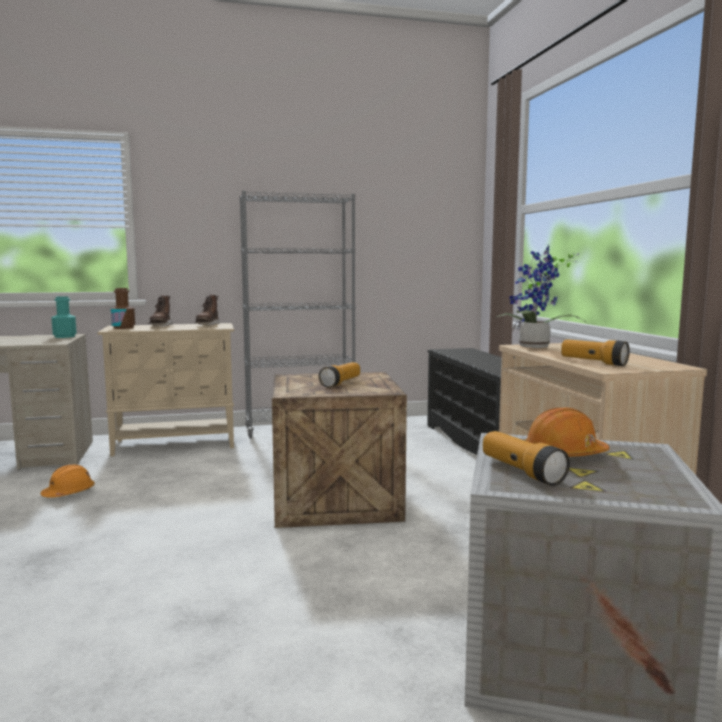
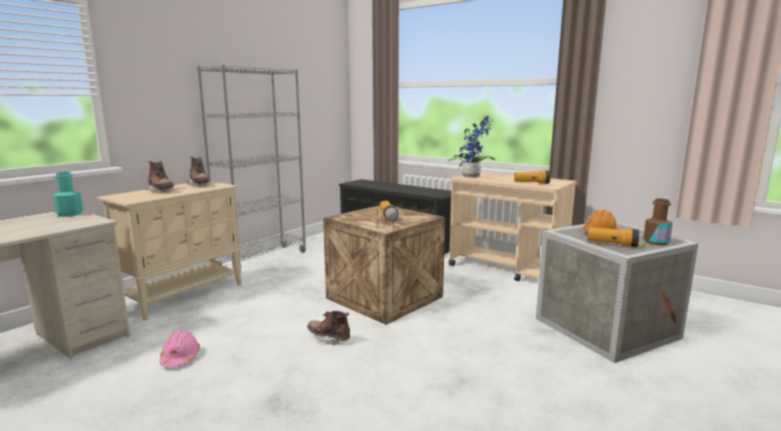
camera: 40 degrees left, 5 degrees up
(69, 493) = (180, 357): orange hard hat -> pink hard hat
(123, 328) = (131, 197): brown bottle -> brown bottle (656, 242)
(195, 520) = (329, 338): none -> brown boot

